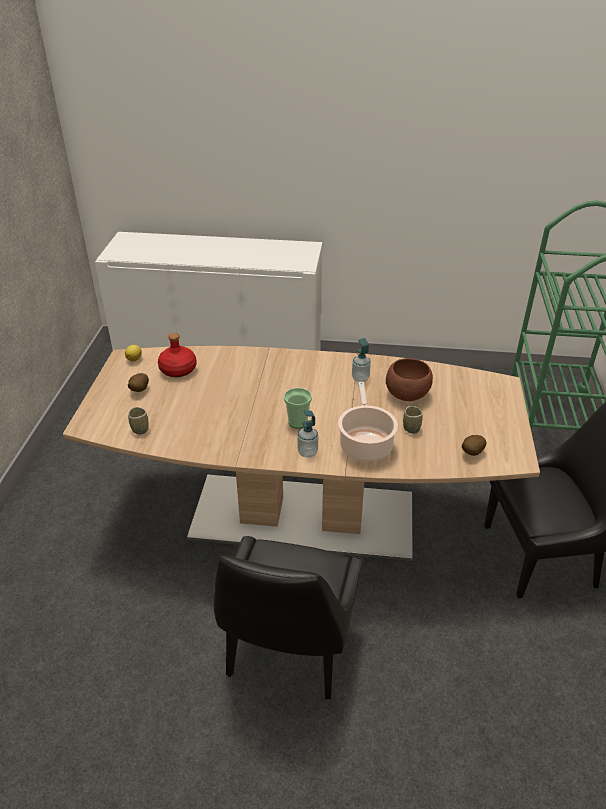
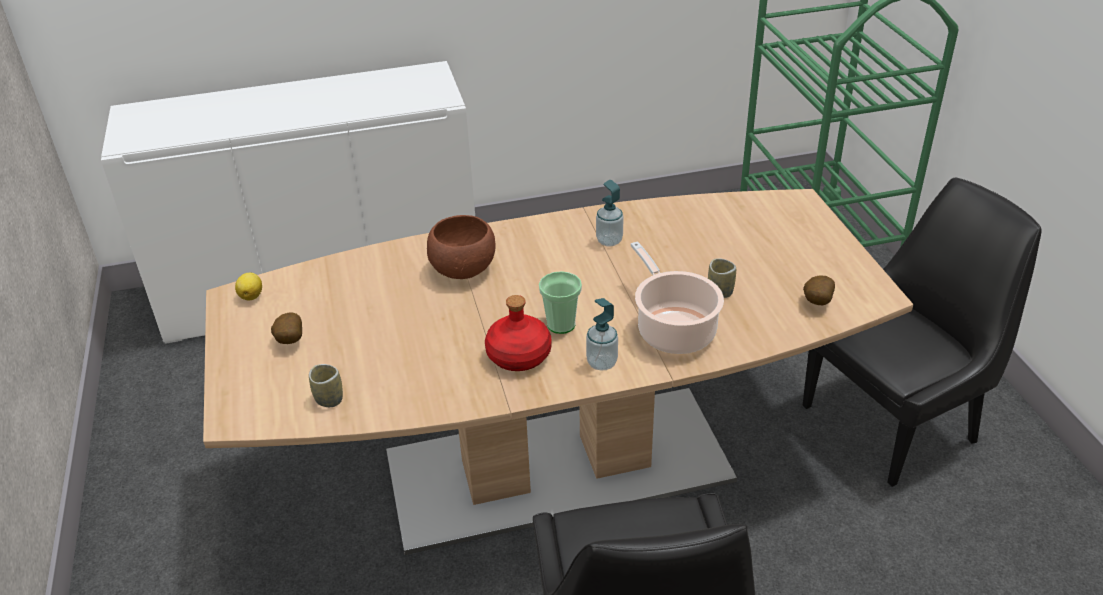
camera: 20 degrees left, 0 degrees up
(178, 370) = (333, 295): red bottle -> red bottle (519, 356)
(407, 395) = (686, 247): brown bowl -> brown bowl (464, 270)

